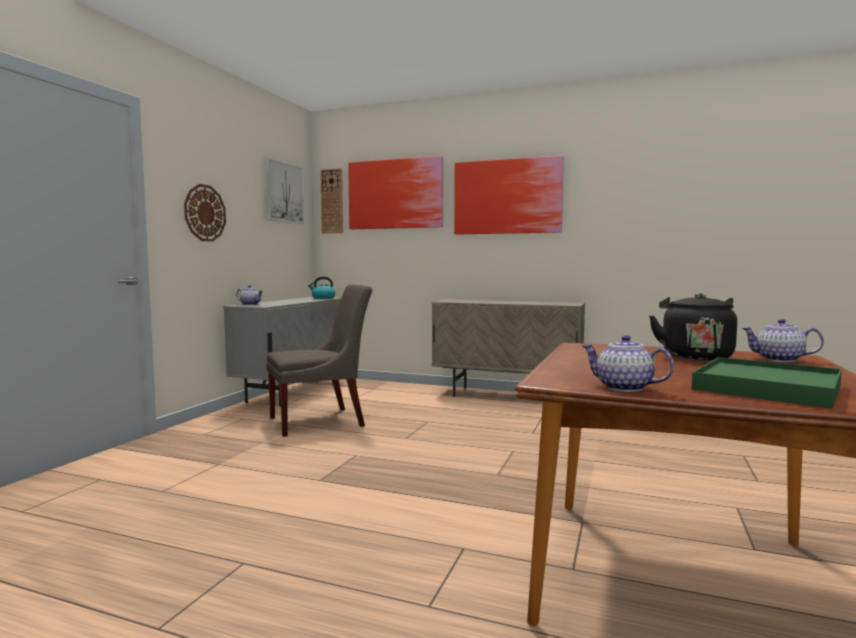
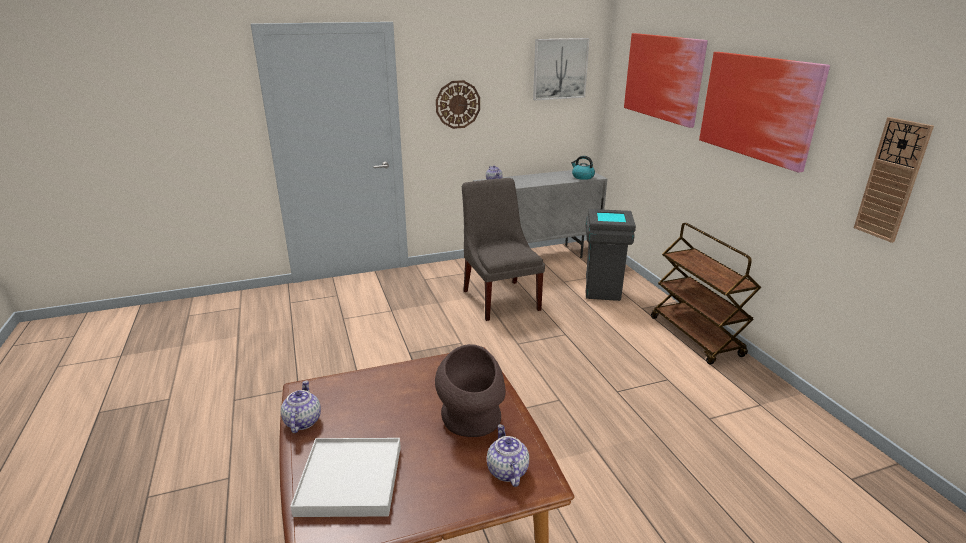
camera: 50 degrees right, 20 degrees up
(321, 421) = (500, 298): grey chair -> grey chair turned 135 degrees counterclockwise
(332, 201) = (618, 73): wall clock -> wall clock (892, 180)
(396, 395) = (602, 292): none -> grey trash can
(506, 396) = (696, 337): beige cabinet -> brown cart
(694, 356) = (471, 423): black kettle -> brown vase
(767, 388) = (350, 480): green tray -> white tray

